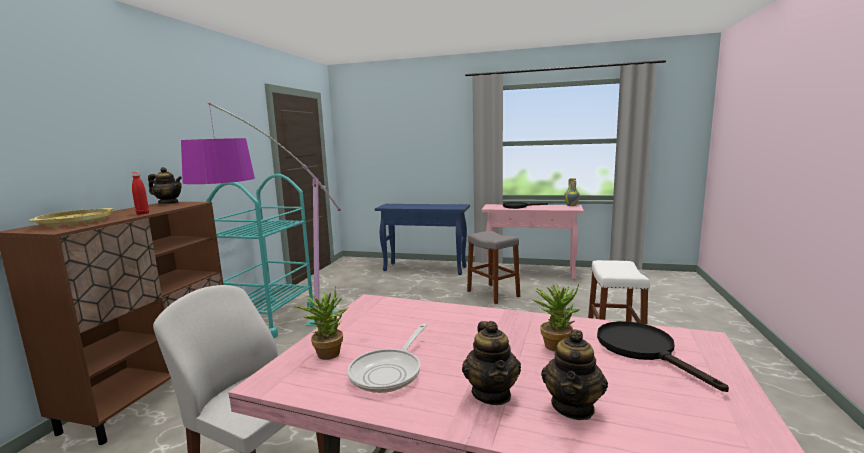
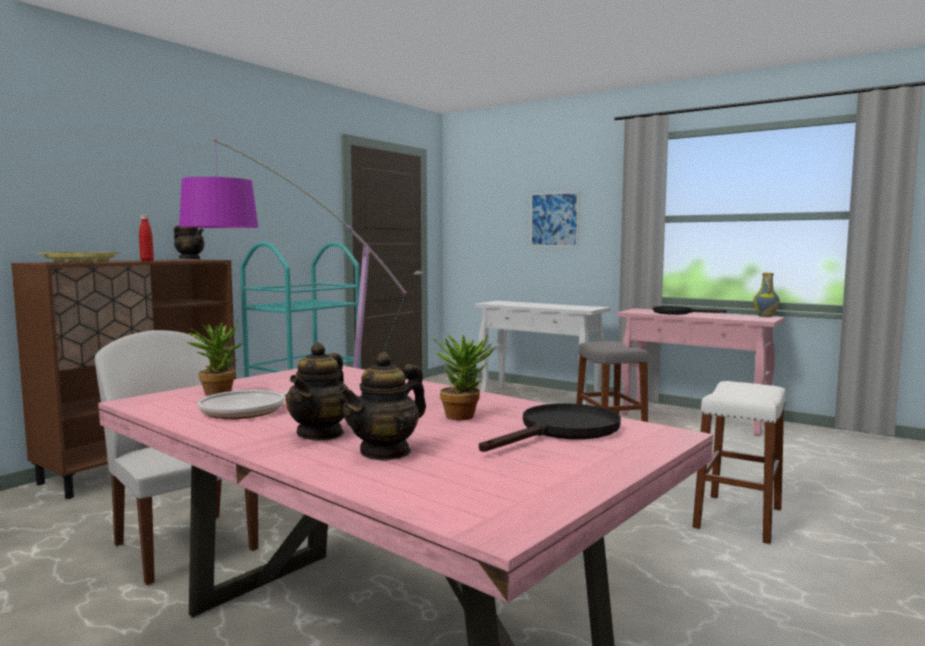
camera: 20 degrees right, 5 degrees down
(422, 144) = (554, 219): none -> picture
(425, 269) = (540, 397): blue console table -> white console table
(643, 350) = (562, 431): black frying pan -> black frying pan turned 45 degrees clockwise

